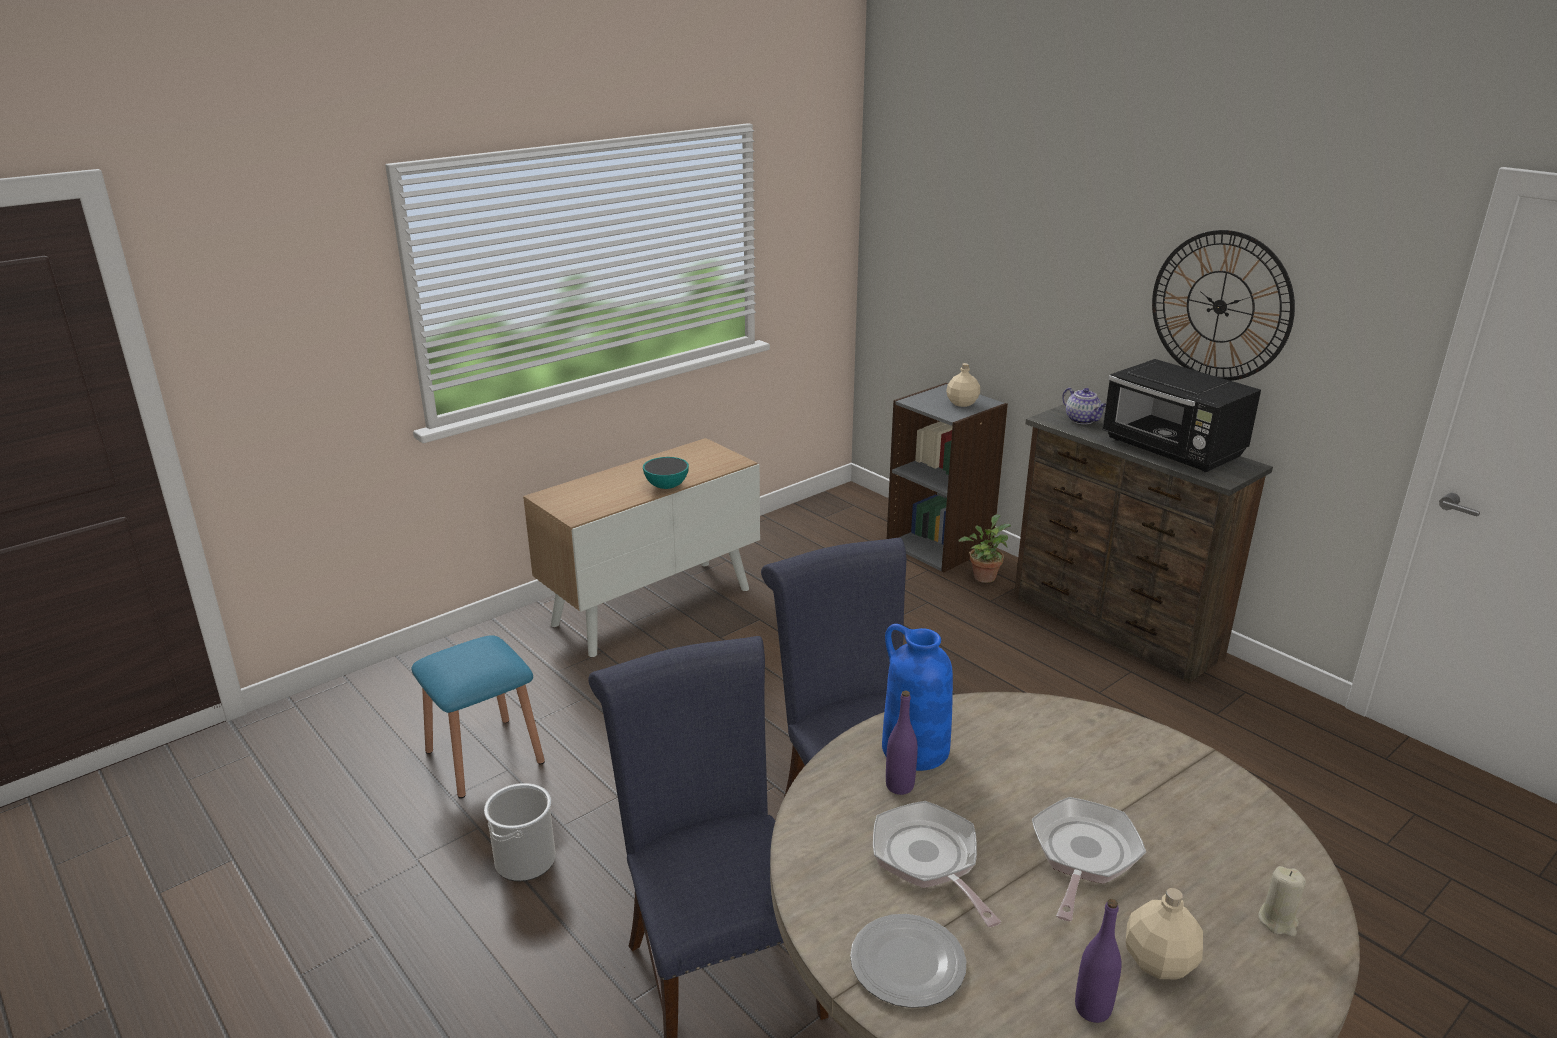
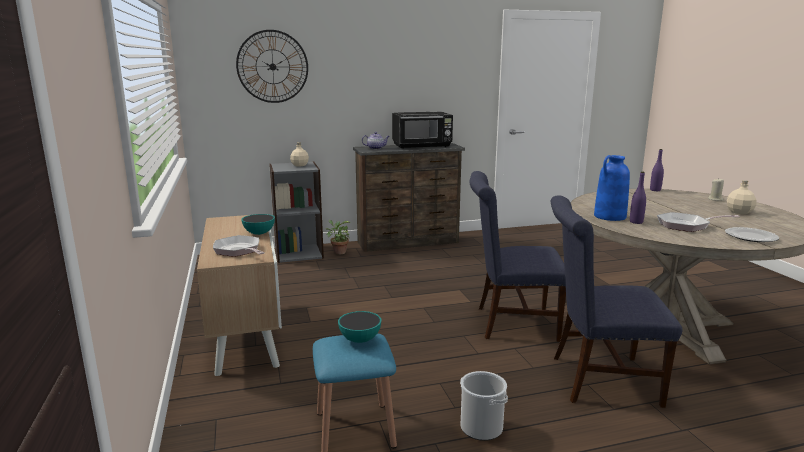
camera: 65 degrees left, 10 degrees down
(484, 659) = (360, 340): none -> bowl
(1083, 855) = (683, 210): frying pan -> frying pan (239, 251)
(1092, 1009) = (766, 221): purple bottle -> purple bottle (655, 190)
(1220, 306) = (416, 81): wall clock -> wall clock (272, 66)

